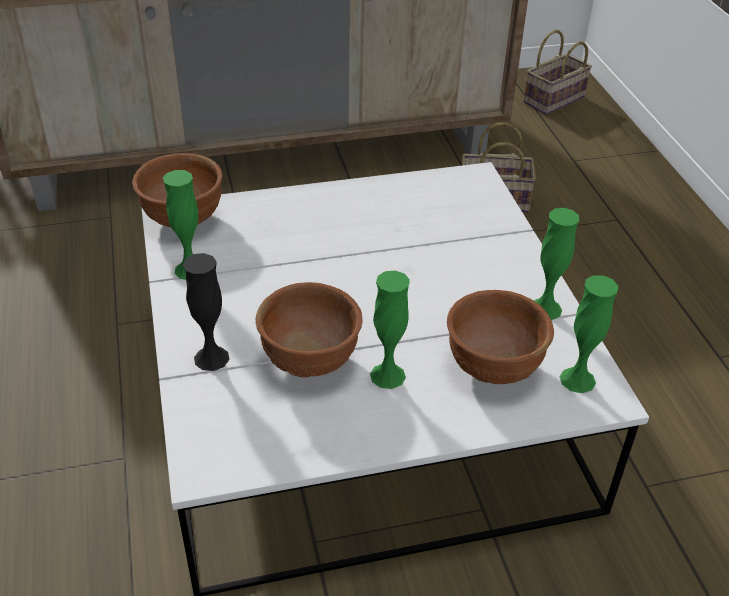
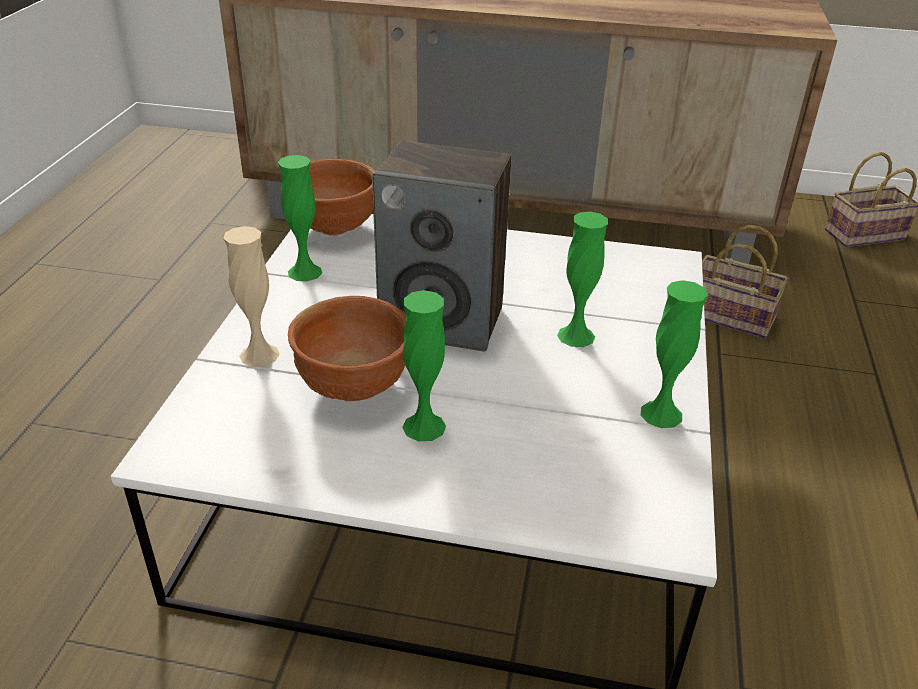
camera: 25 degrees right, 5 degrees down
(211, 358) = (259, 355): black vase -> beige vase
(338, 281) = (443, 320): none -> speaker
(492, 367) = (551, 455): brown bowl -> none
(577, 379) = (648, 503): green vase -> green vase (576, 336)

